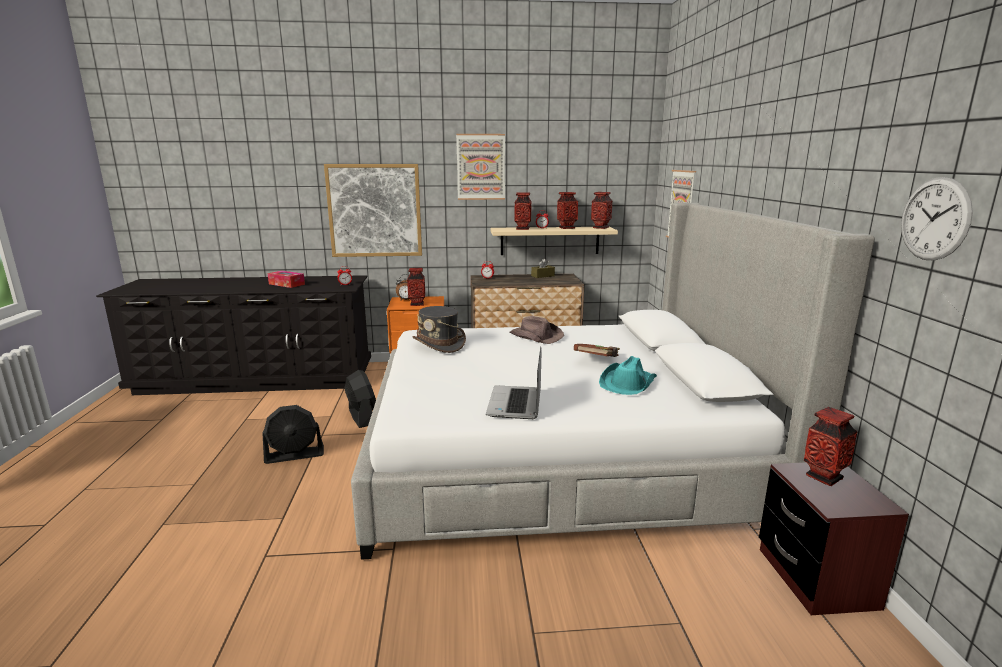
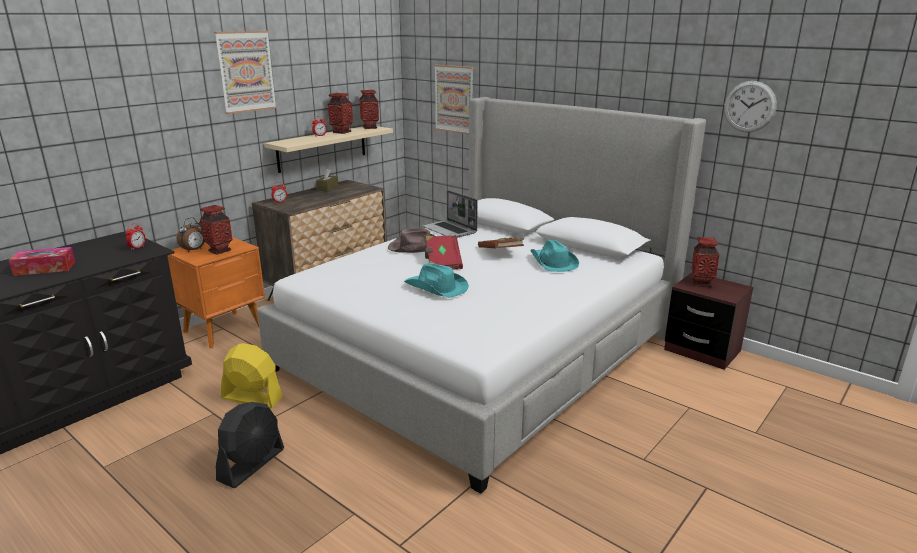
camera: 45 degrees left, 5 degrees up
(362, 417) = (252, 398): black fan -> yellow fan
(374, 210) = (124, 141): picture -> none
(439, 344) = (357, 281): grey hat -> none
(480, 367) = (436, 287): none -> turquoise hat
(516, 404) = (524, 304): laptop -> laptop (450, 230)
(522, 229) = (305, 139): vase -> none
(528, 352) = (442, 262): none -> red book

